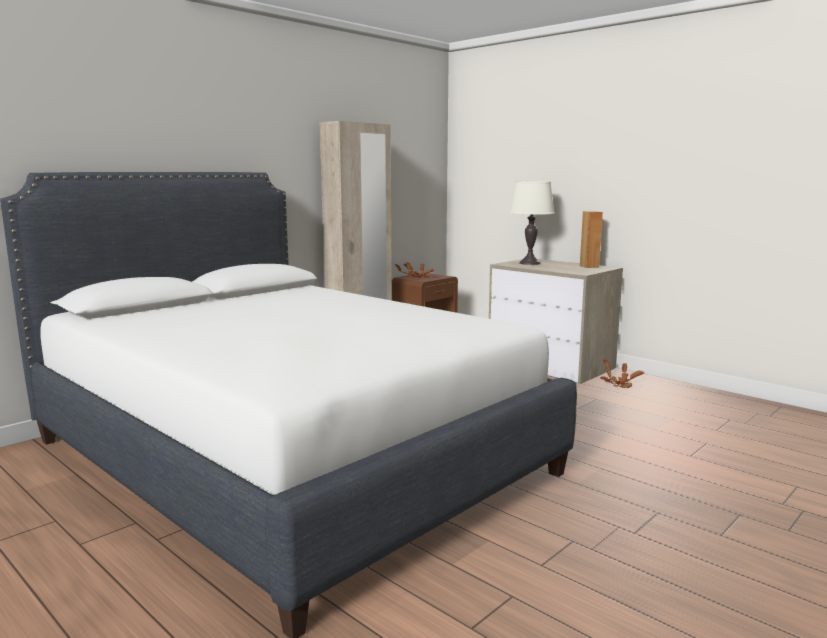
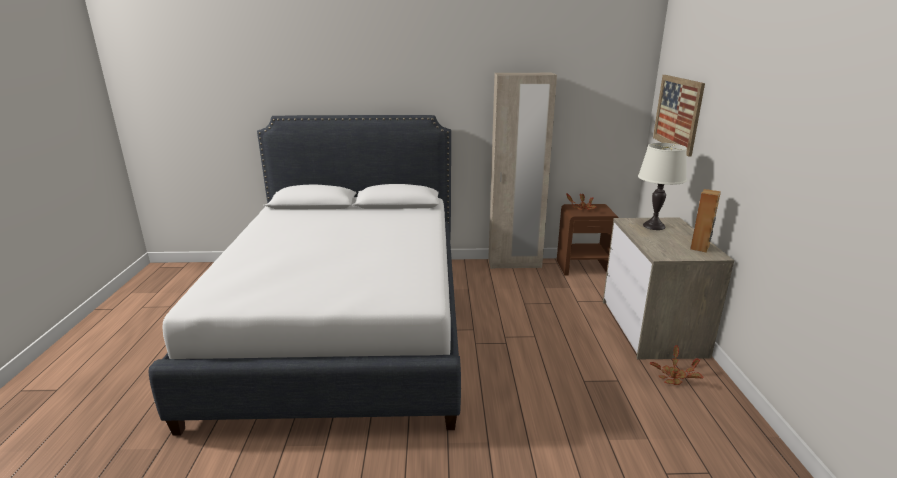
camera: 45 degrees right, 10 degrees up
(497, 162) = (677, 113): none -> picture

